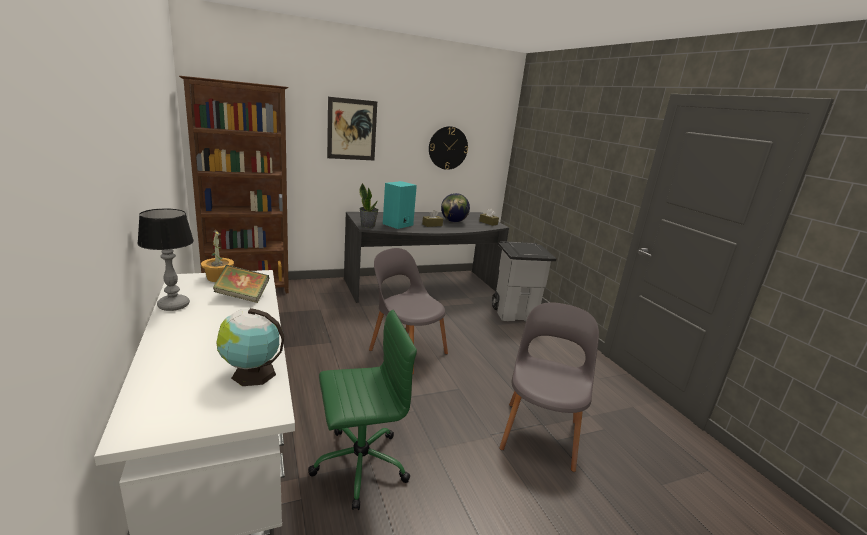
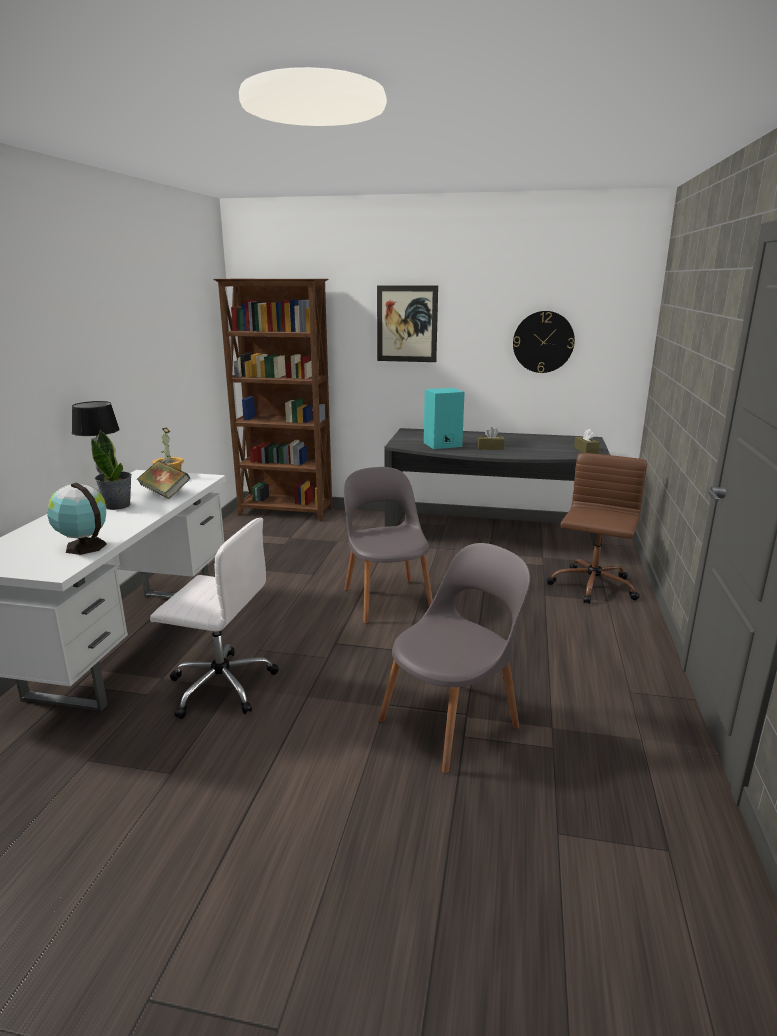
camera: 35 degrees right, 0 degrees up
(358, 464) = (220, 685): green office chair -> white office chair
(368, 226) = (401, 444): potted plant -> potted plant (118, 505)
(453, 221) = (531, 446): globe -> none
(514, 313) = (592, 587): grey trash can -> brown office chair

